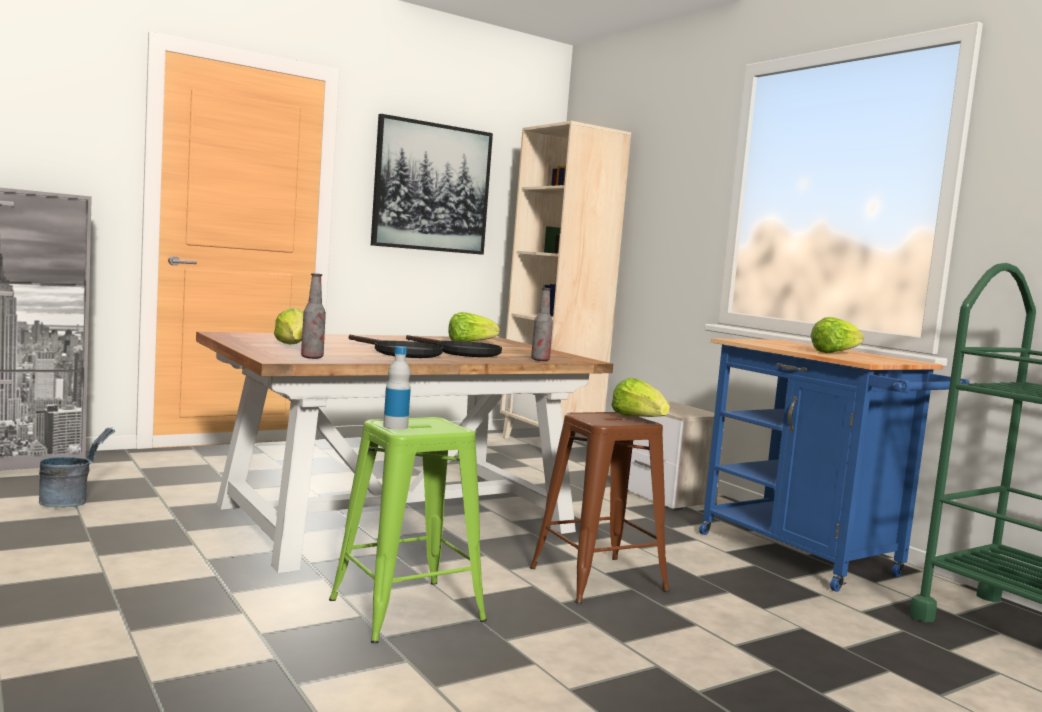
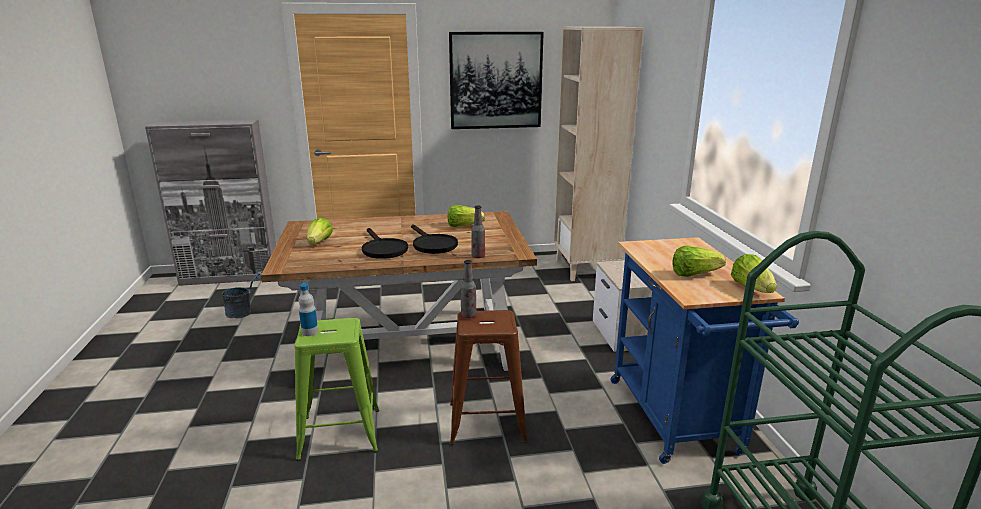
camera: 25 degrees right, 15 degrees up
(312, 357) = (306, 262): bottle -> bottle (468, 315)
(638, 419) = (505, 323): lettuce -> lettuce (752, 288)

